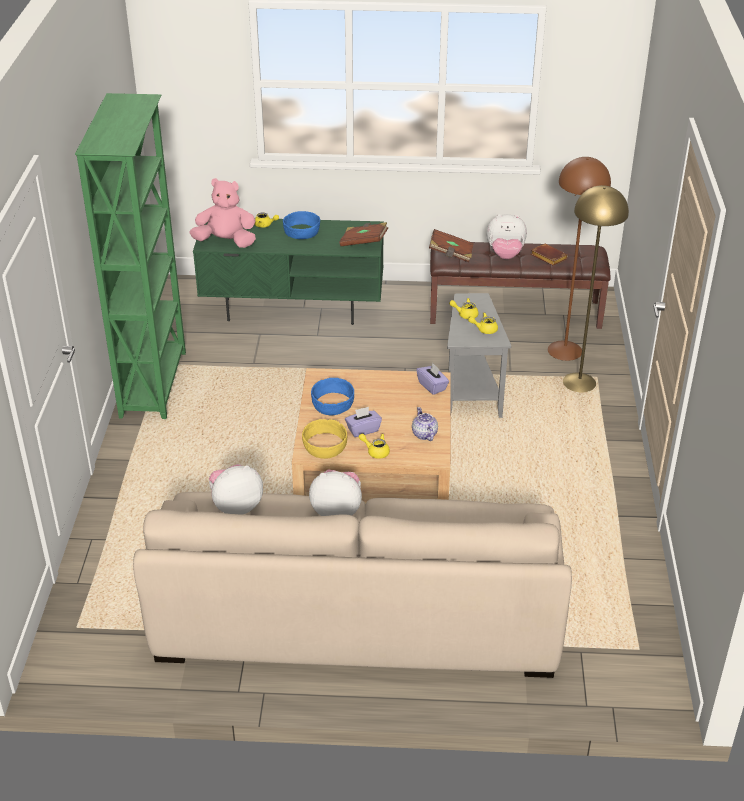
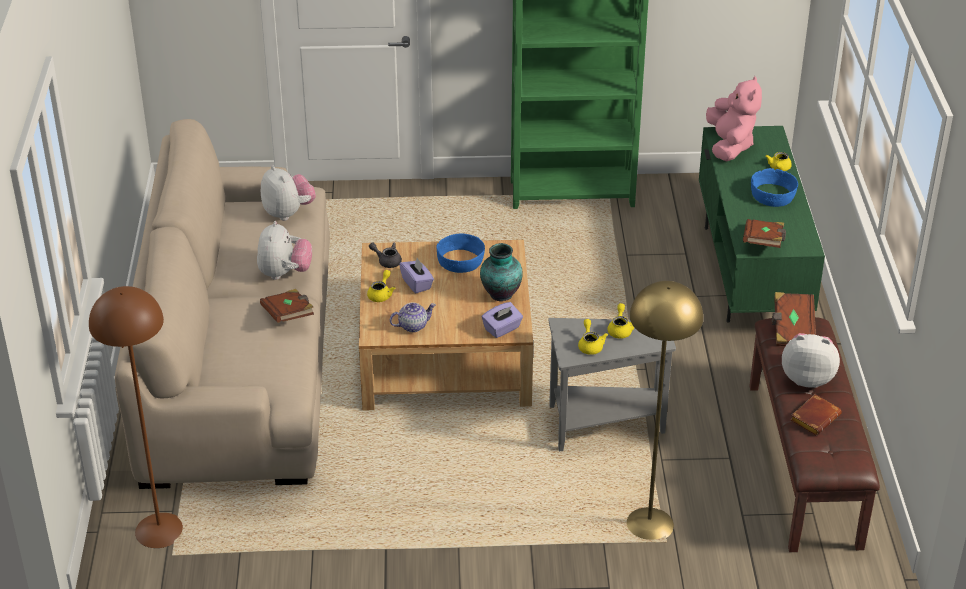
camera: 85 degrees right, 0 degrees up
(325, 446) = (387, 261): yellow bowl -> grey teapot
(385, 384) = (500, 295): none -> vase
(408, 506) = (289, 316): none -> brown book
(505, 255) = (807, 378): plush toy -> plush toy turned 105 degrees clockwise
(564, 350) = (722, 512): brown floor lamp -> brown floor lamp (159, 530)

